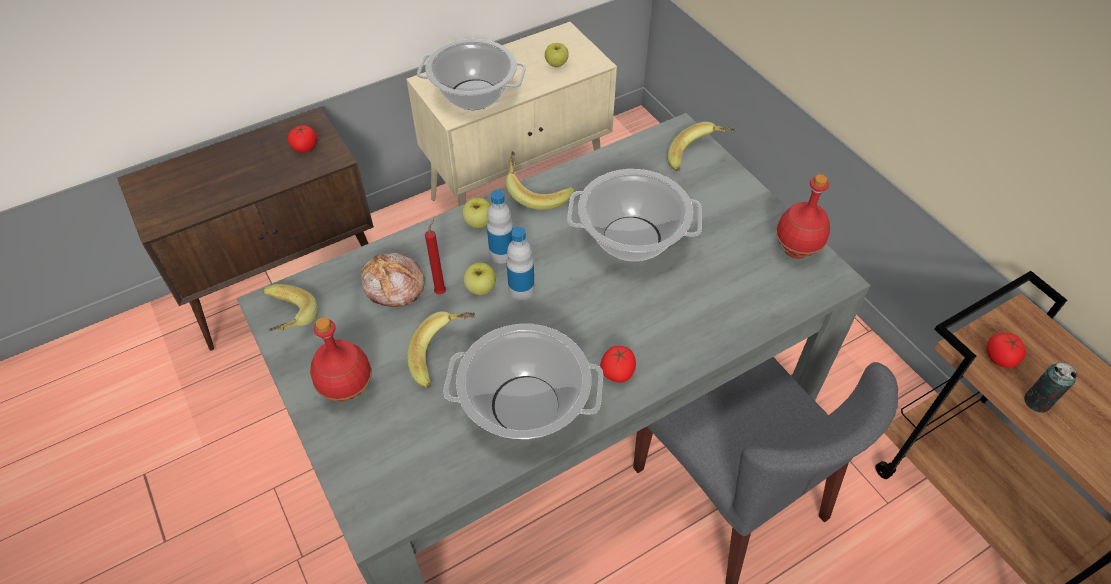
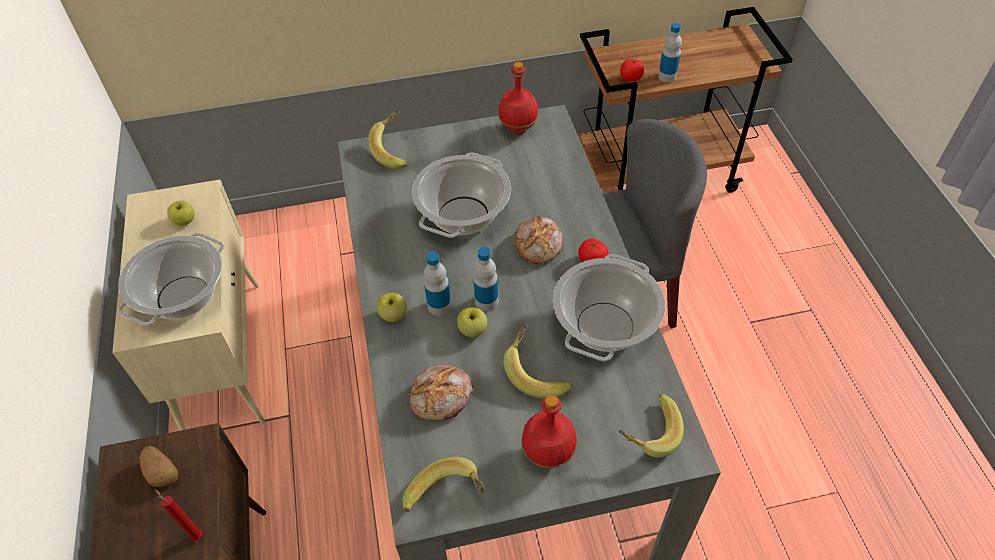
camera: 70 degrees left, 0 degrees up
(305, 147) = (161, 472): tomato -> potato
(441, 291) = (463, 360): red candle -> red candle (196, 535)
(537, 192) = (377, 264): banana -> banana (647, 432)
(620, 316) = (539, 245): none -> bread
(1037, 402) = (667, 76): can -> bottle

